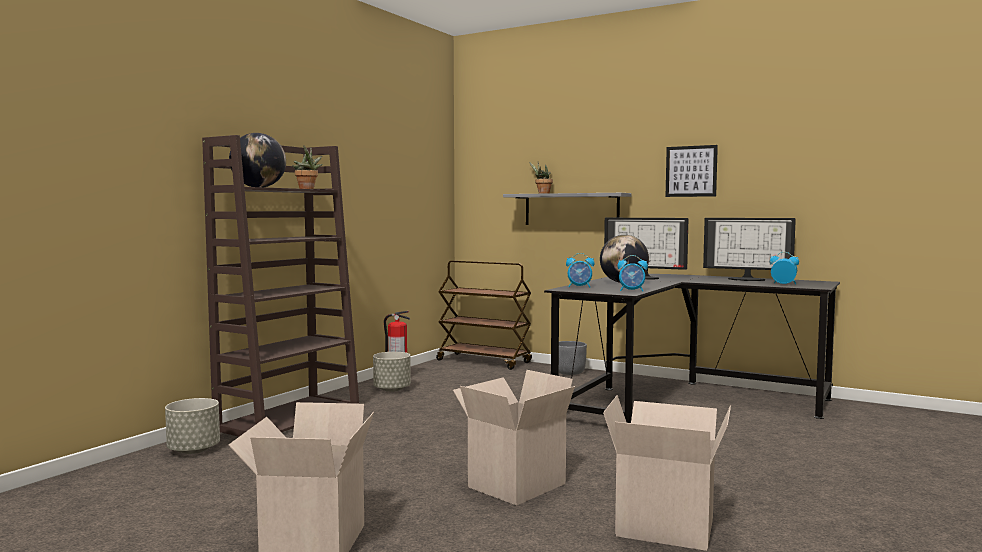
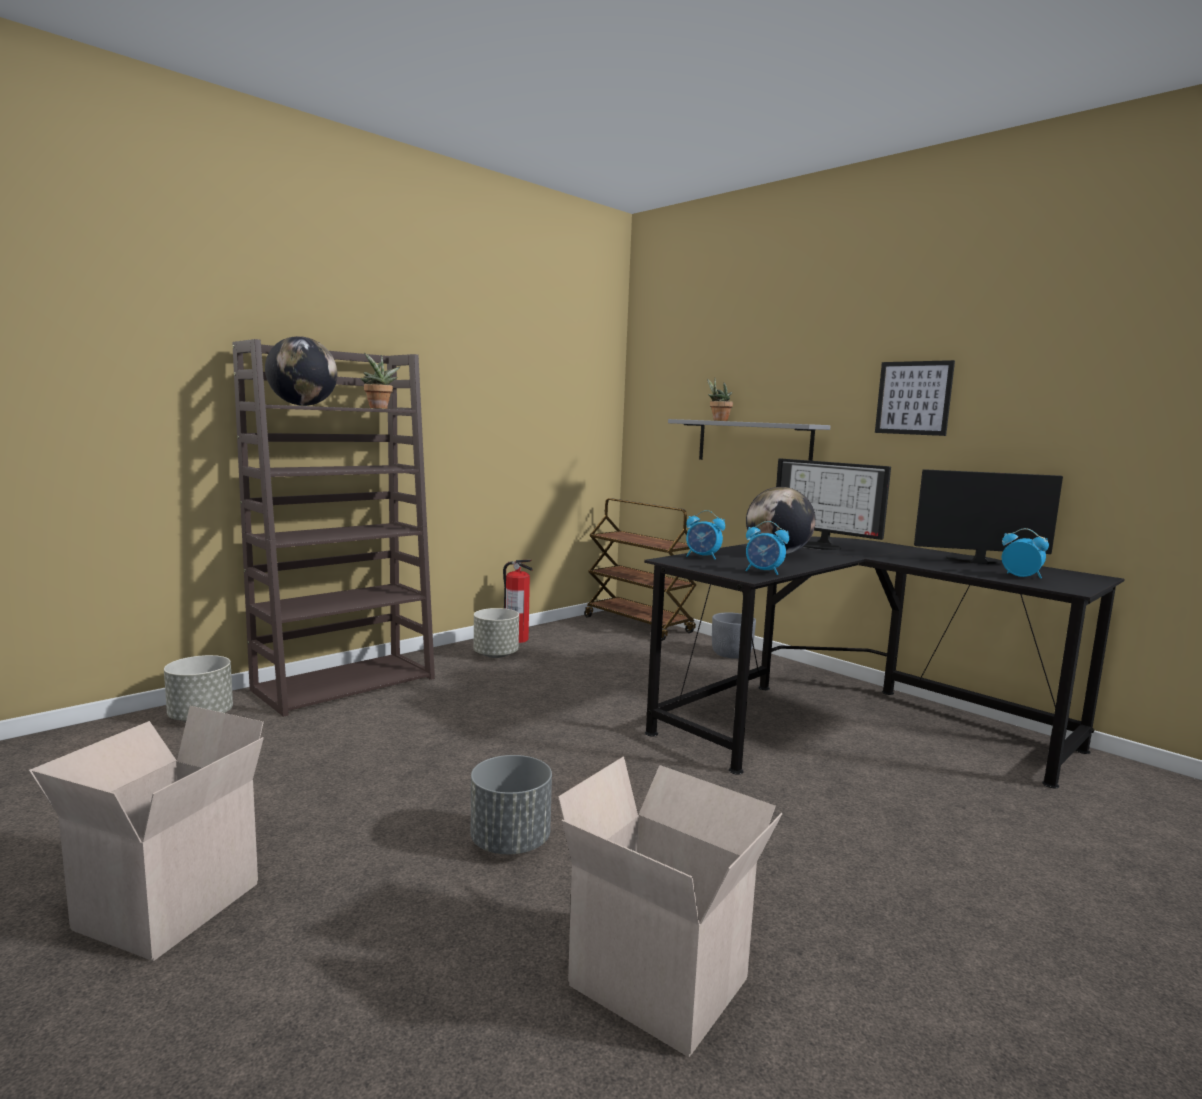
camera: 15 degrees right, 5 degrees up
(515, 484) = (511, 843): cardboard box -> grey planter
(747, 279) = (974, 561): monitor -> monitor turned 150 degrees clockwise

